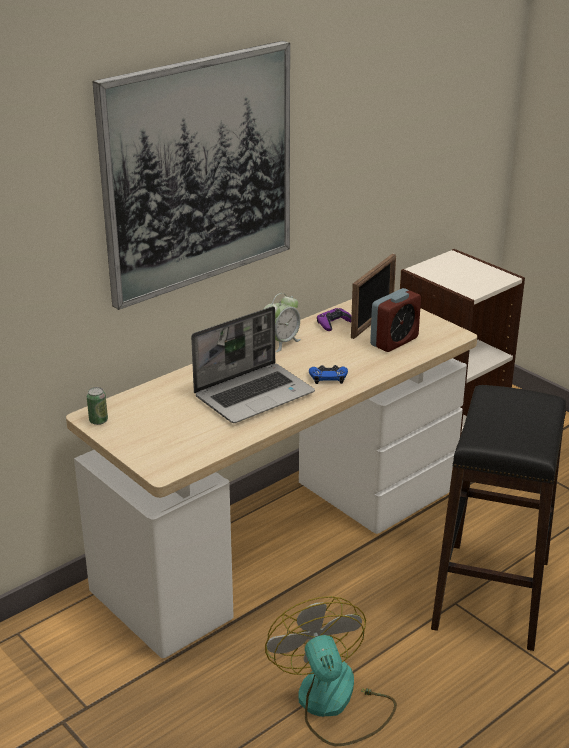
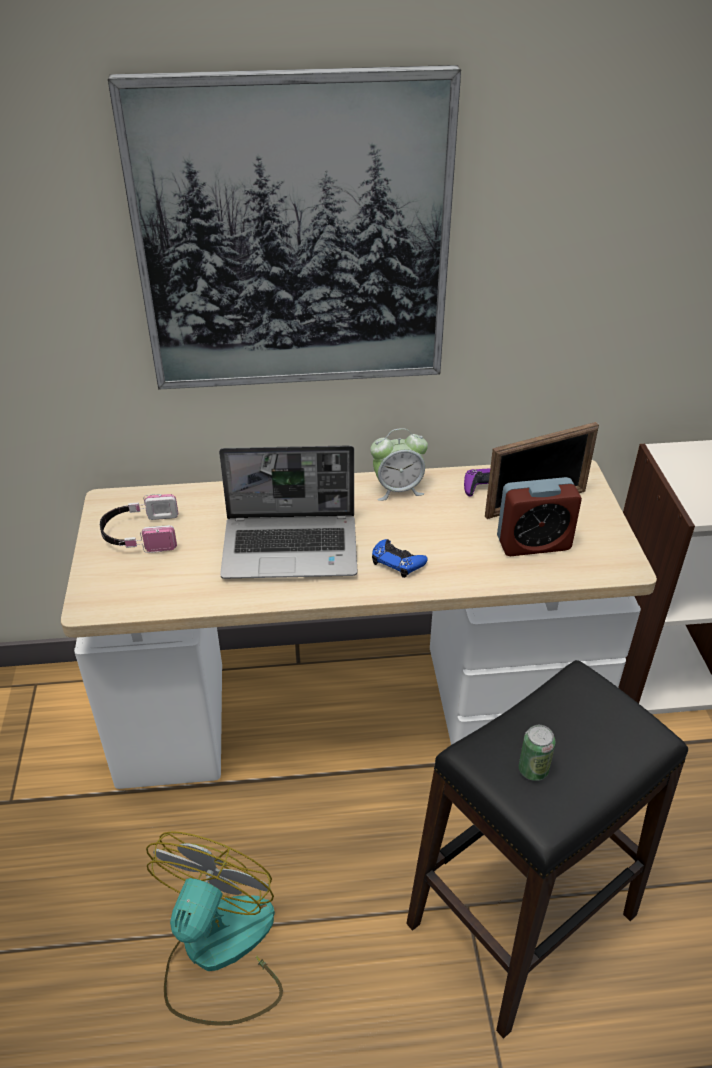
camera: 35 degrees right, 10 degrees up
(98, 421) = (108, 510): can -> can (533, 770)
(143, 424) = (140, 535): none -> headphones

